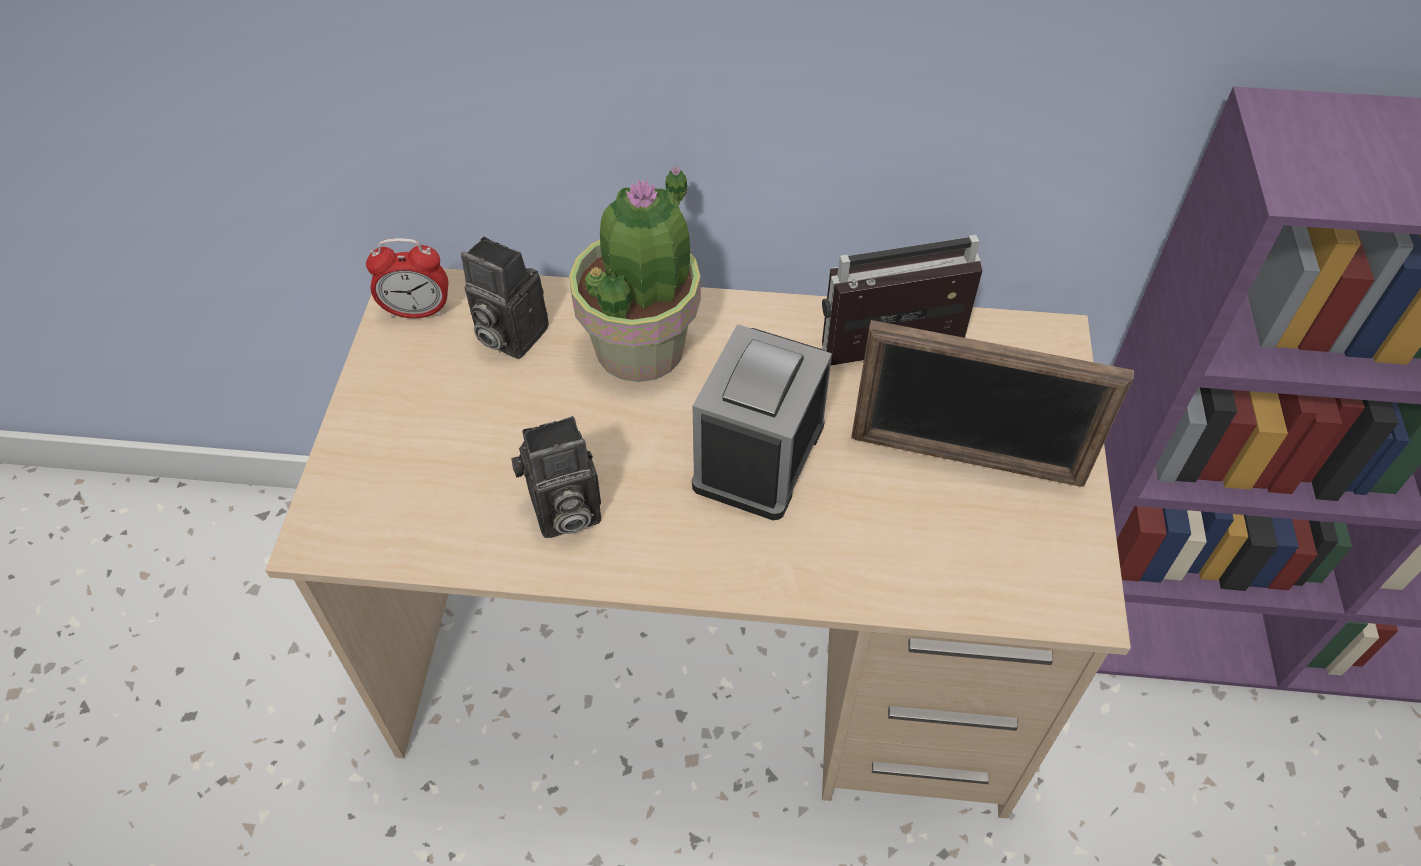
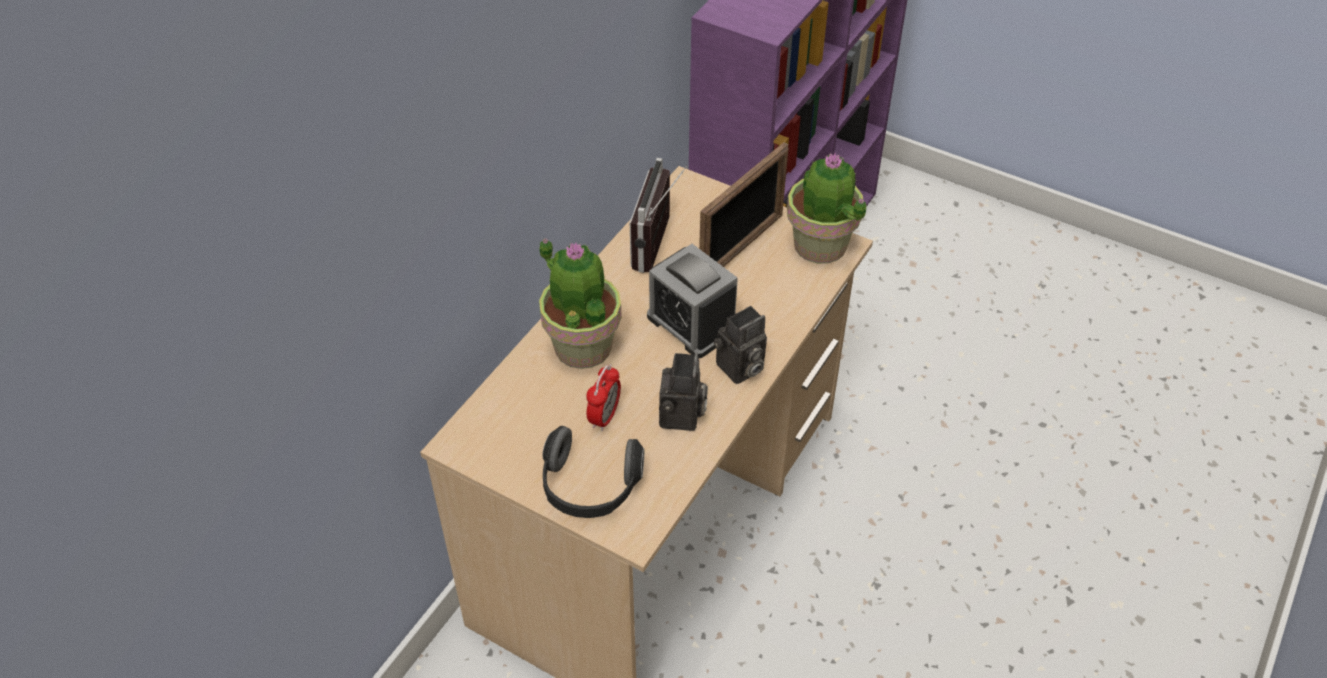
camera: 65 degrees left, 5 degrees down
(384, 454) = (589, 488): none -> headphones
(417, 311) = (479, 443): alarm clock -> alarm clock (604, 417)
(507, 335) = (531, 404): camera -> camera (739, 369)
(1052, 569) = (820, 246): none -> potted plant

